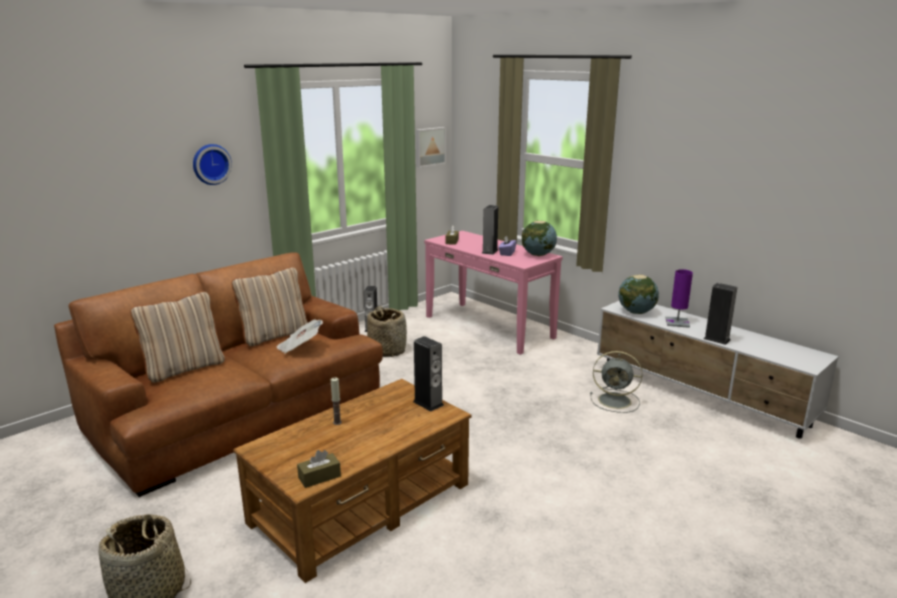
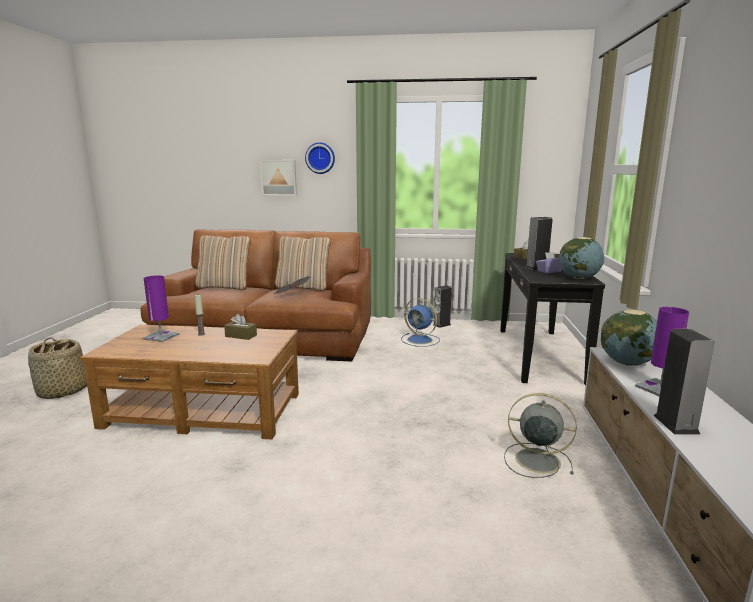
camera: 50 degrees right, 5 degrees down
(307, 444) = (161, 336): none -> purple table lamp
(319, 477) = (118, 352): brown tissue box -> brown tissue box (241, 336)
(386, 350) = (420, 340): basket -> blue fan
(428, 403) = (266, 347): speaker -> none
(429, 146) = (547, 165): picture -> picture (279, 177)
(489, 327) = (540, 354): pink console table -> black console table
(616, 401) = (535, 460): grey fan -> grey fan turned 135 degrees clockwise

